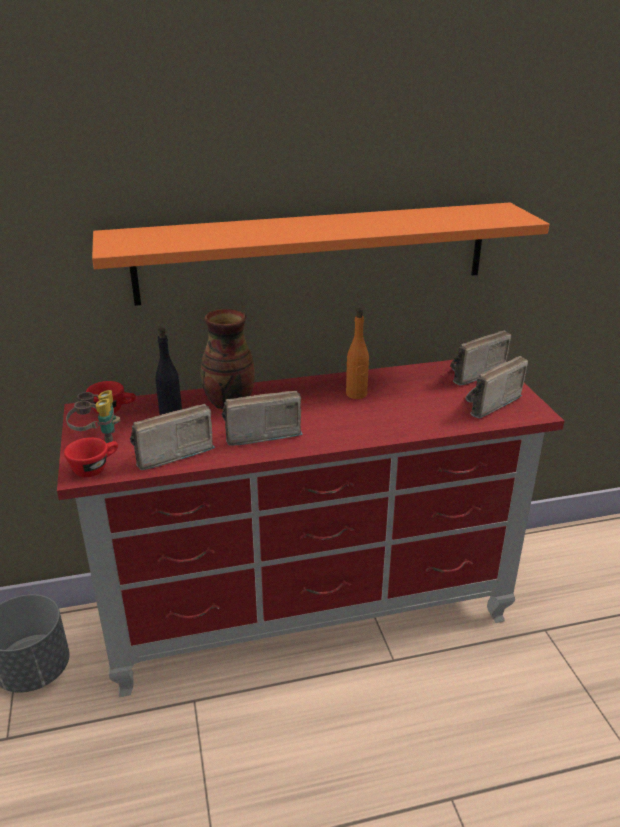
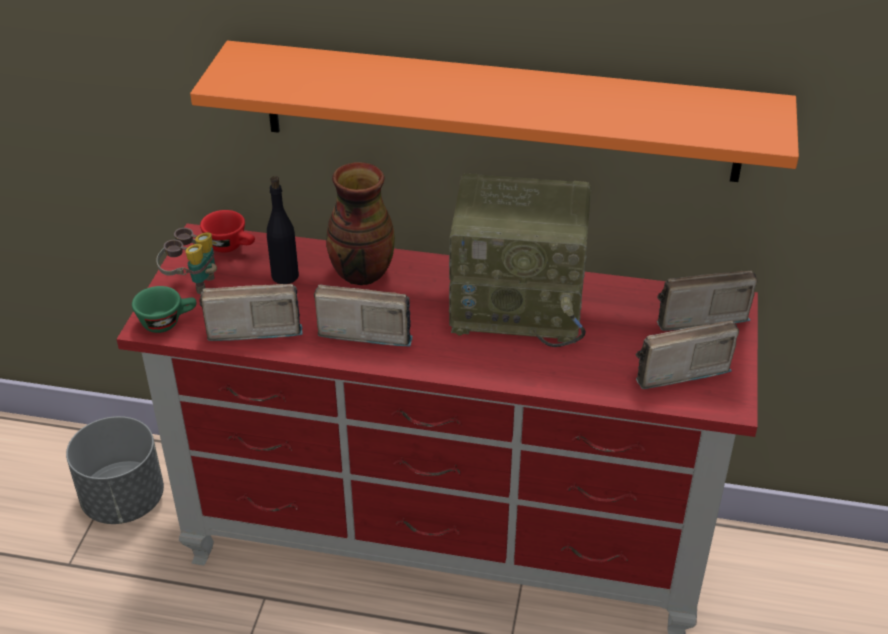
camera: 25 degrees right, 10 degrees up
(95, 468) = (167, 322): red cup -> green cup
(356, 394) = (520, 305): orange bottle -> radio

